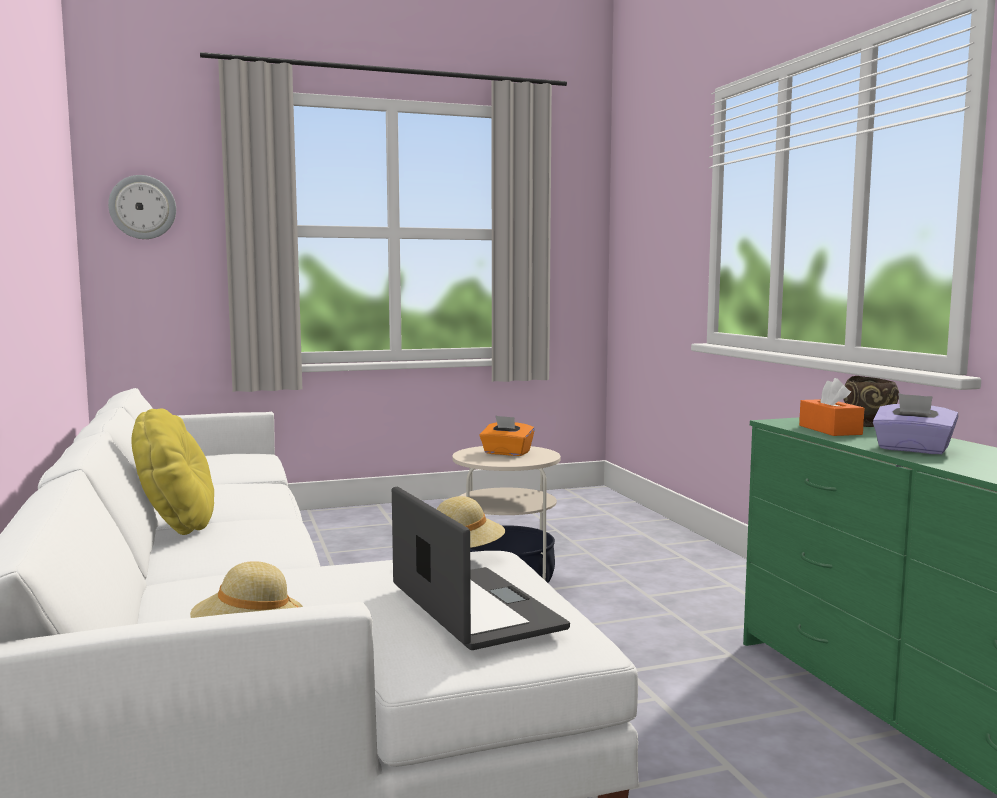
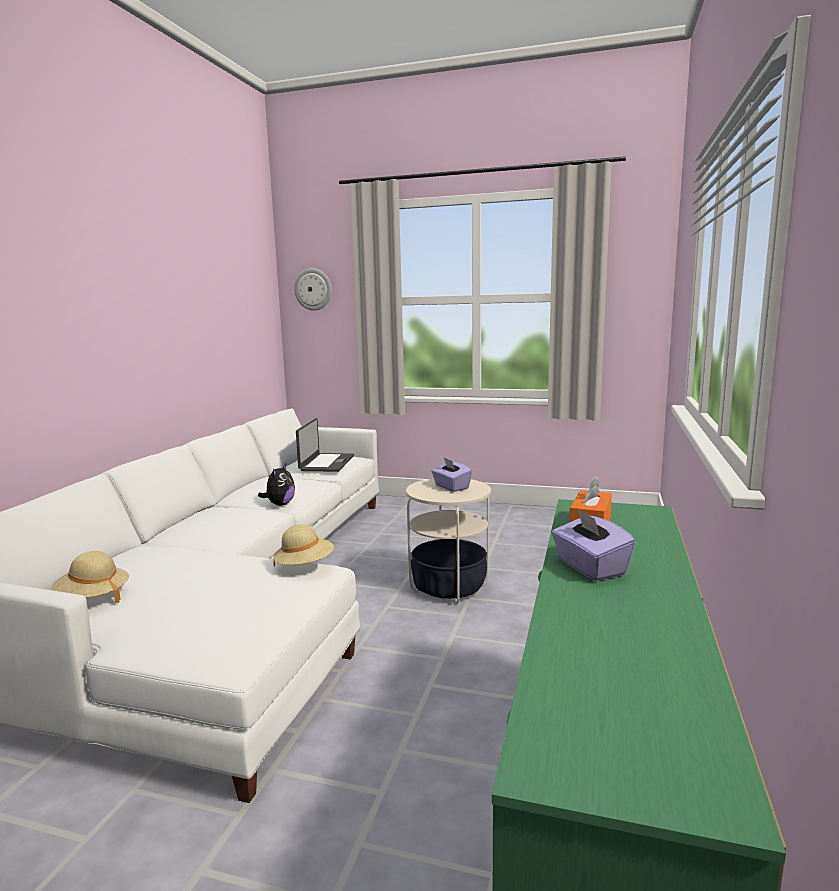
camera: 35 degrees right, 5 degrees up
(177, 528) = (216, 509): yellow pillow -> none
(260, 512) = (280, 504): none -> plush toy
(473, 609) = (216, 612): laptop -> laptop (326, 463)
(506, 453) = (451, 487): orange tissue box -> purple tissue box
(869, 425) = (649, 526): brown bowl -> none

